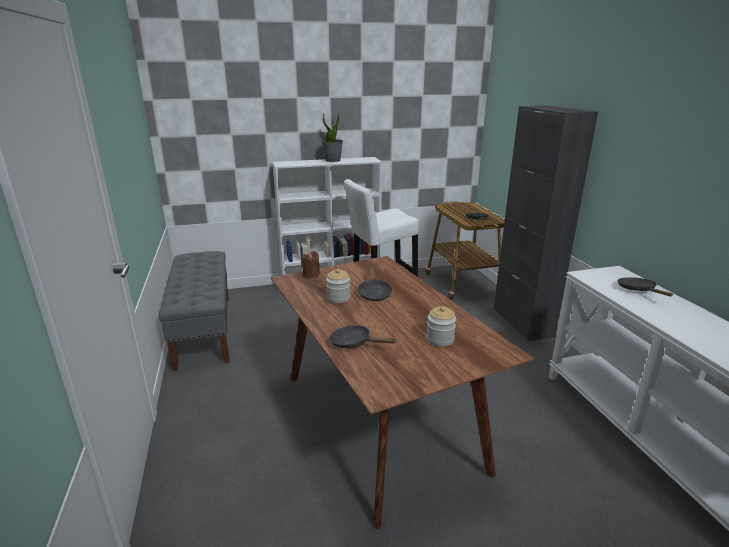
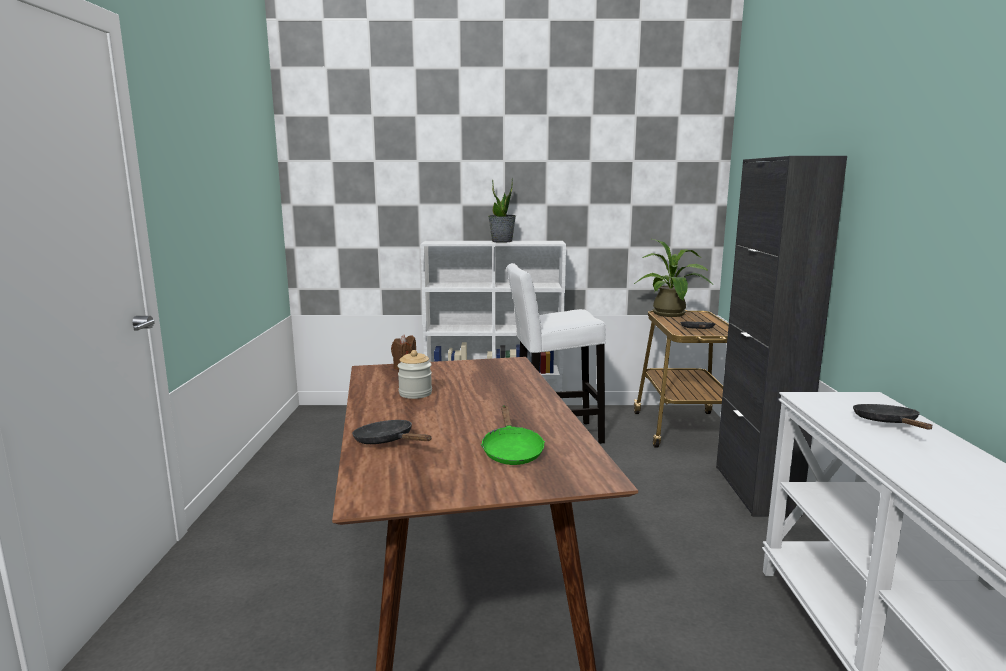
camera: 15 degrees right, 10 degrees down
(204, 330) = (302, 446): grey bench -> none
(374, 293) = (468, 393): black frying pan -> none
(440, 339) = (511, 451): jar -> green frying pan
(452, 207) = (671, 315): none -> potted plant

